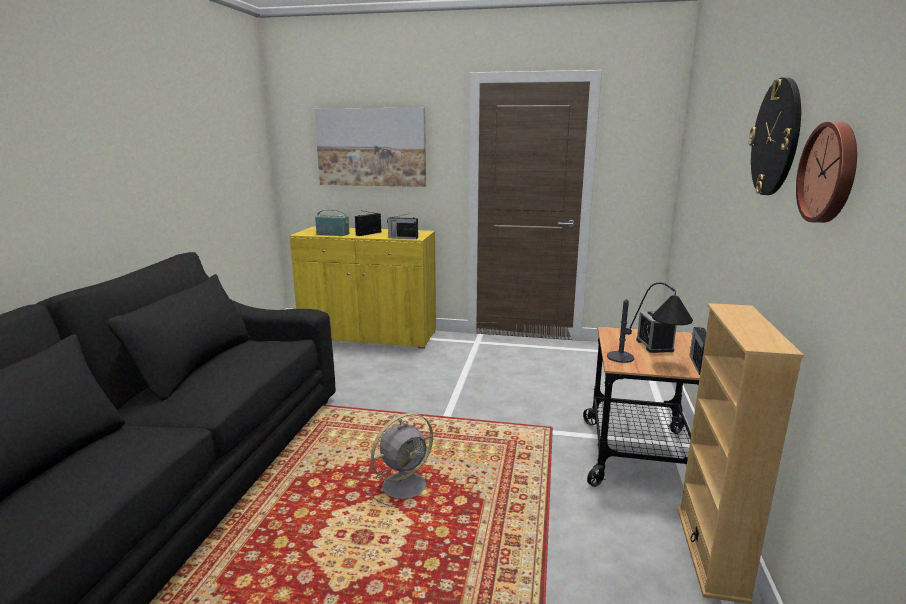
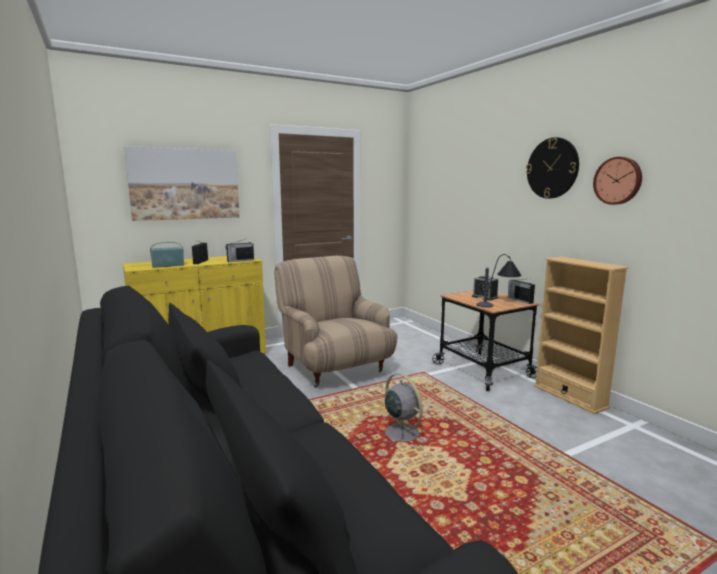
camera: 40 degrees left, 5 degrees down
(406, 485) = (401, 432): grey fan -> grey fan turned 45 degrees counterclockwise
(461, 387) = (334, 369): none -> beige armchair

